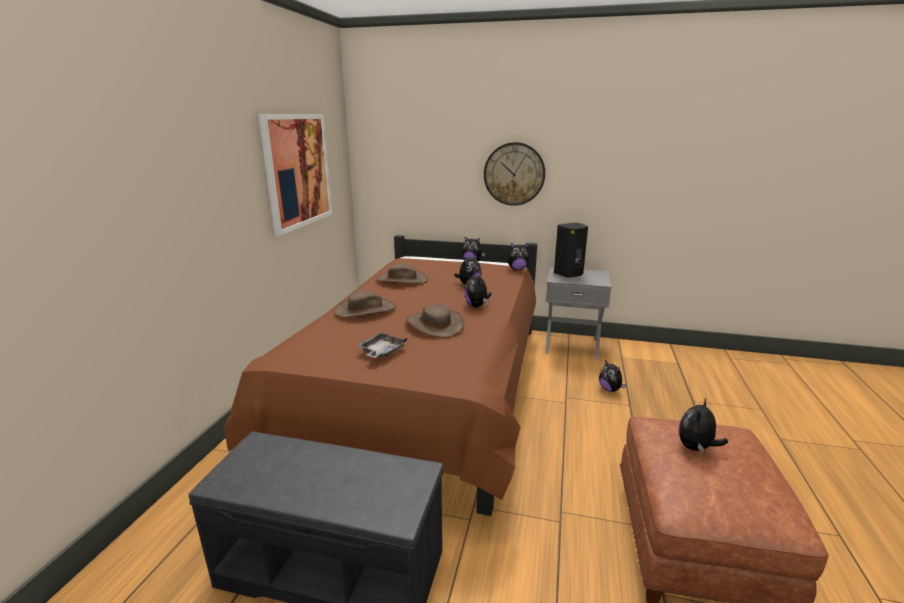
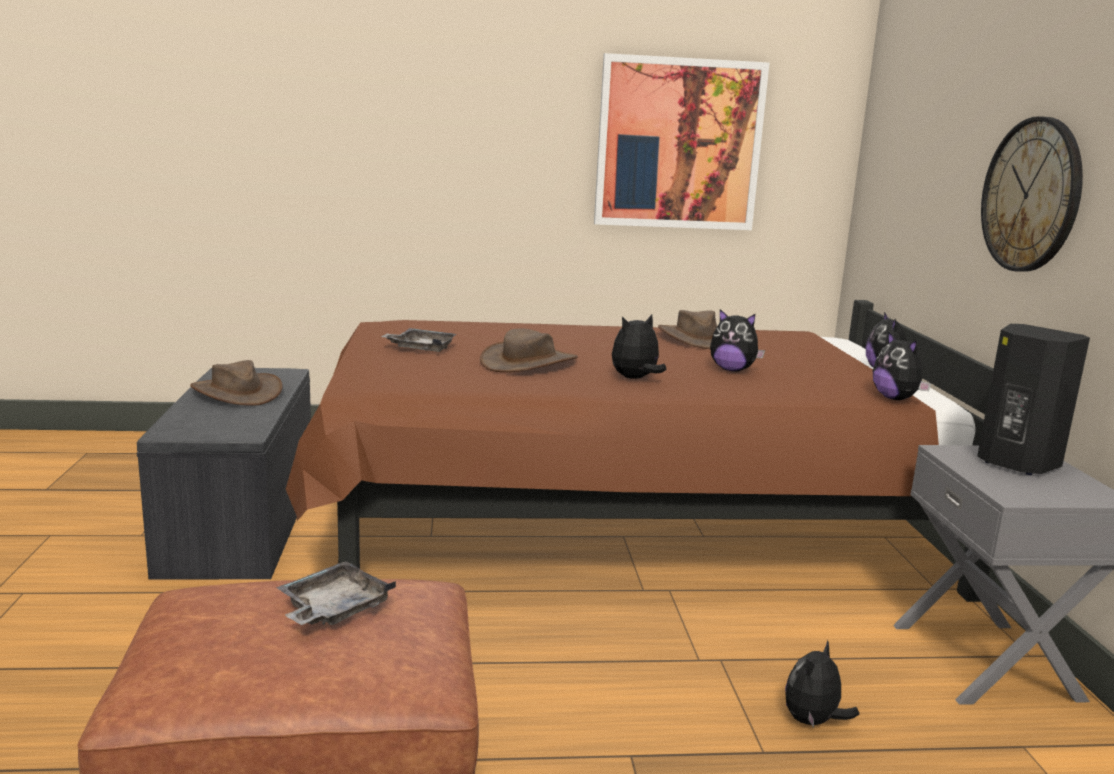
camera: 70 degrees right, 5 degrees down
(365, 310) = (549, 332): brown hat -> brown hat (237, 392)
(696, 448) = (333, 609): plush toy -> grey tray

